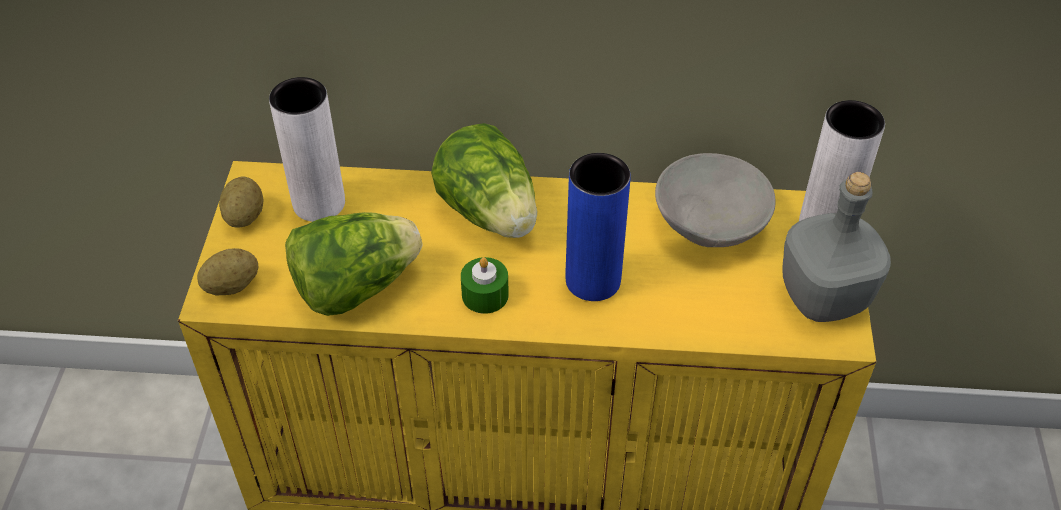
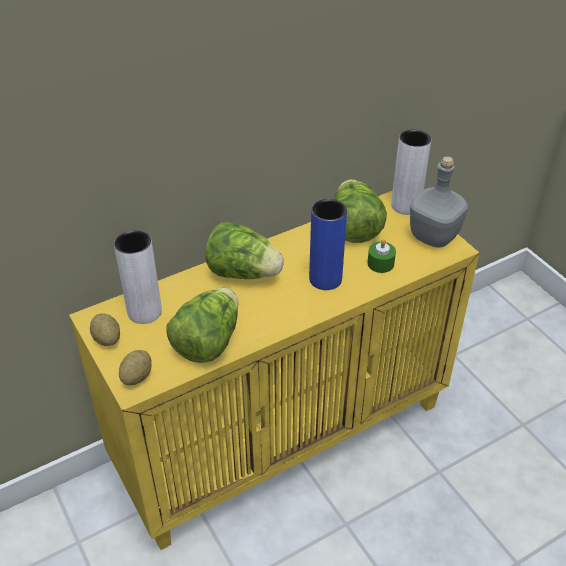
camera: 35 degrees left, 5 degrees down
(485, 295) = (279, 312): green candle -> green candle (380, 263)
(710, 223) = (354, 228): grey bowl -> lettuce

